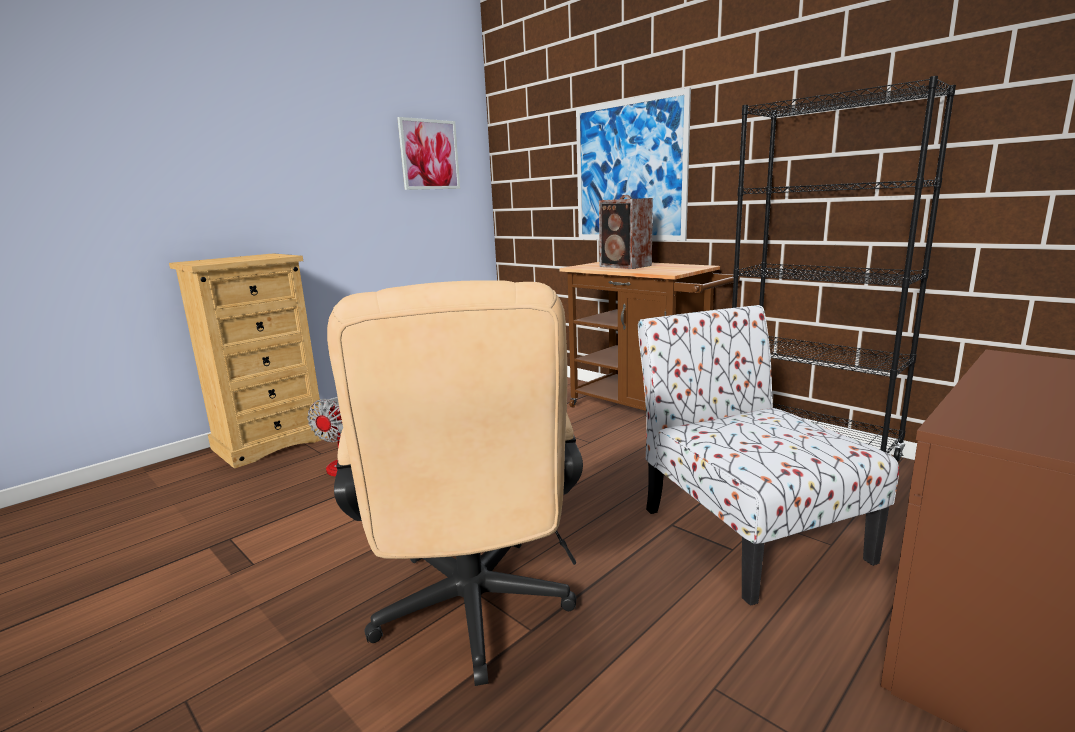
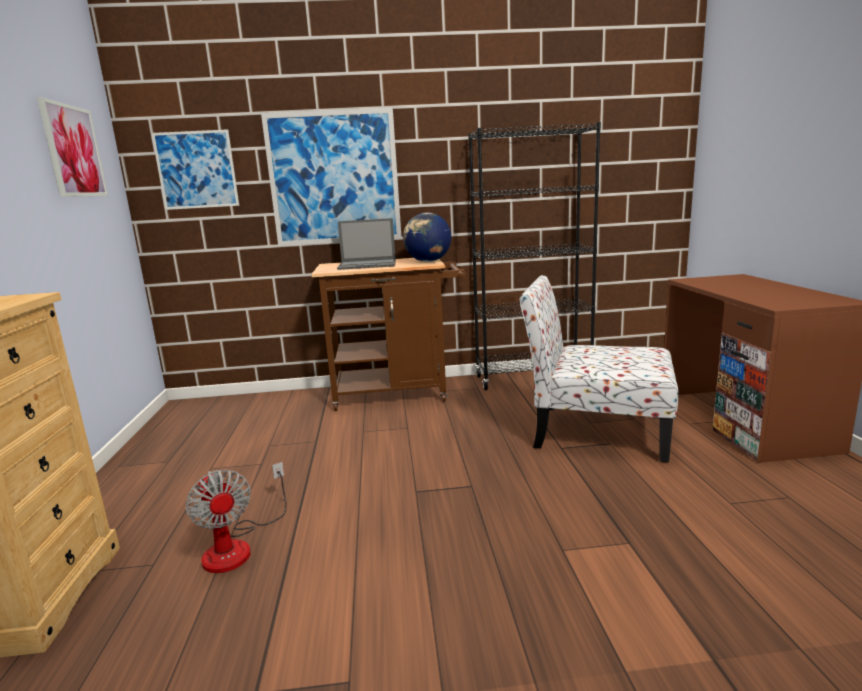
camera: 50 degrees left, 0 degrees up
(472, 617) = (591, 562): beige office chair -> none
(531, 165) = (196, 170): none -> picture
(626, 266) = (368, 265): speaker -> laptop
(680, 270) = (428, 261): none -> globe

